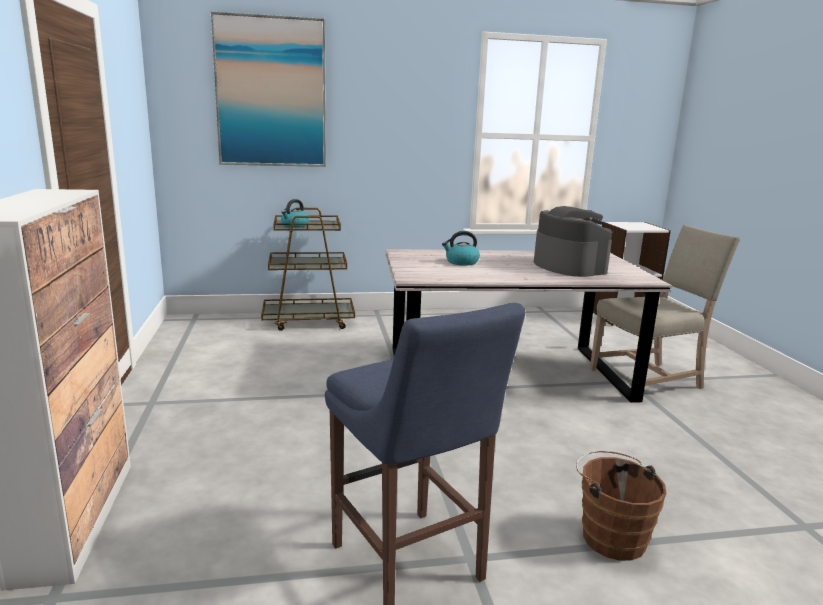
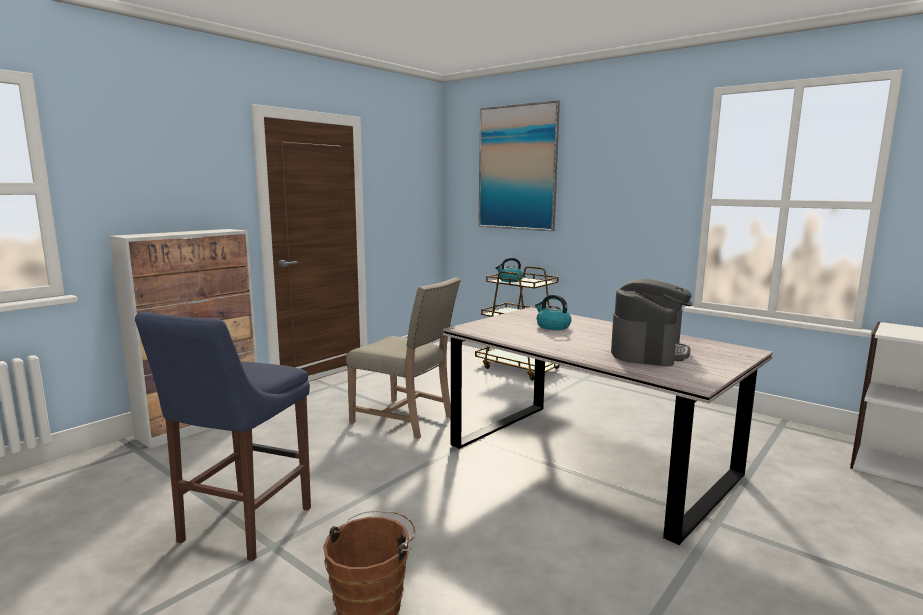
camera: 50 degrees right, 5 degrees down
(649, 379) = (752, 533): beige chair -> beige chair (405, 419)

